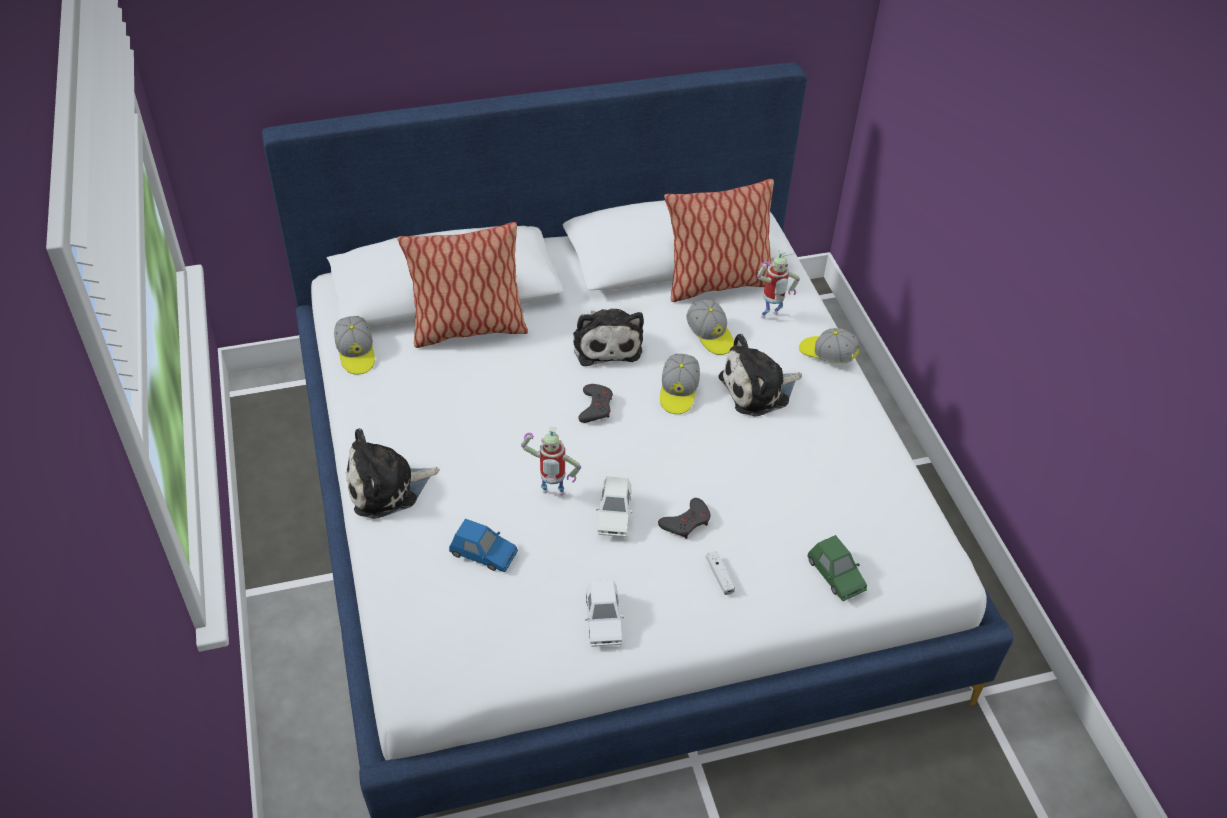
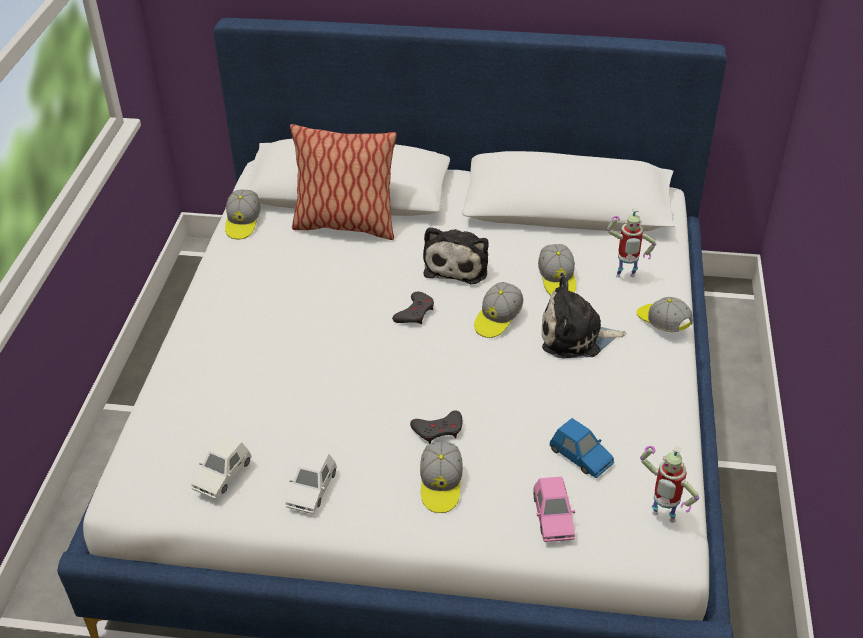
camera: 25 degrees right, 5 degrees down
(387, 487) = (201, 331): plush toy -> none
(483, 553) = (242, 403): blue toy car -> blue toy car (580, 456)
(552, 495) = (331, 373): toy robot -> toy robot (661, 519)
(614, 514) = (376, 404): white toy car -> white toy car (222, 475)
(717, 284) = (590, 239): pillow -> none
(719, 576) = (441, 485): white game controller -> cap
(835, 575) = (553, 517): green toy car -> pink toy car

